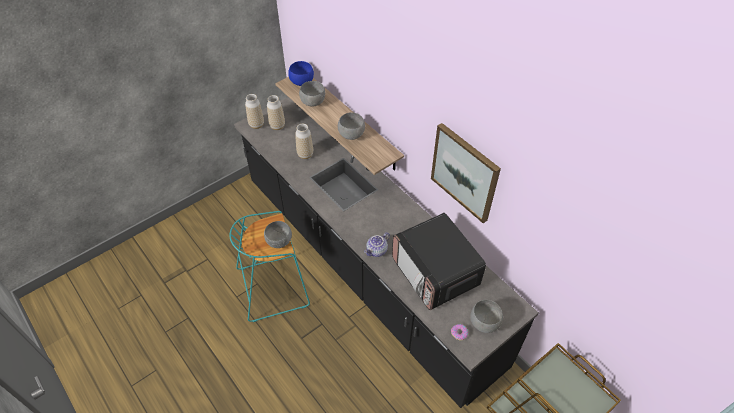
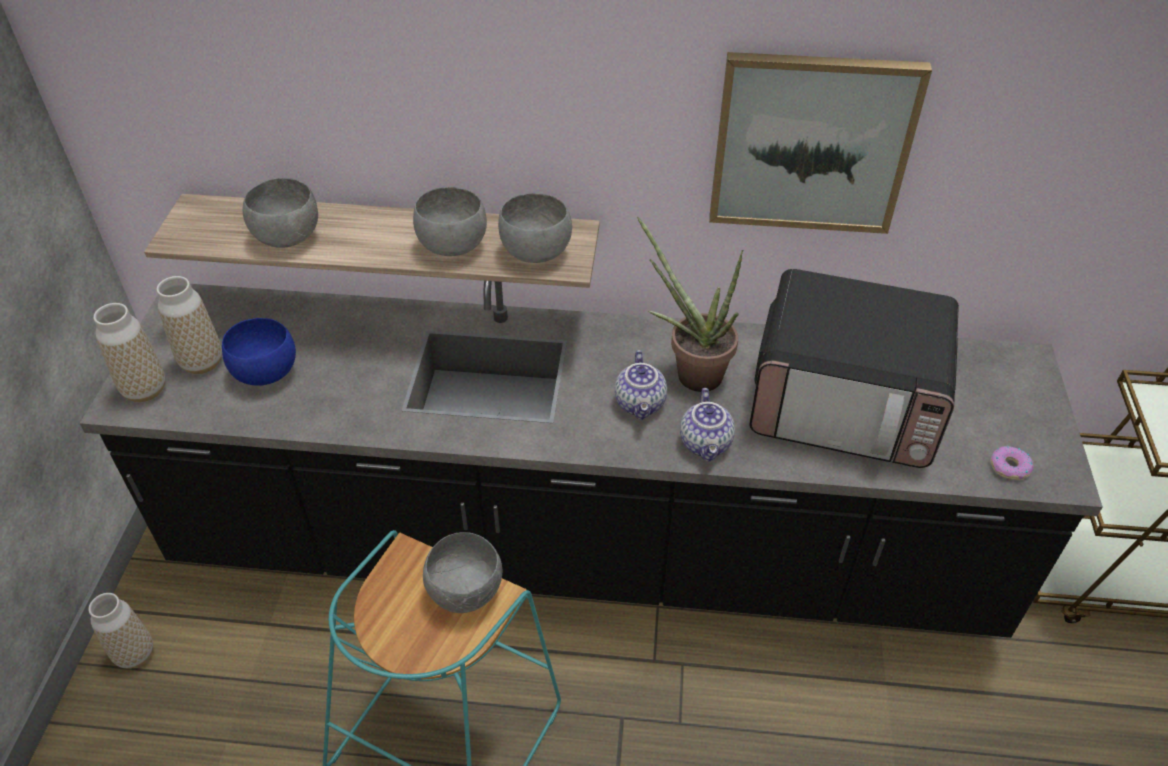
camera: 45 degrees left, 5 degrees down
(301, 82) = (209, 216): blue bowl -> blue bowl (264, 373)
(305, 154) = (338, 375): vase -> vase (135, 654)
(374, 225) = (641, 404): none -> teapot
(401, 226) = (690, 372): none -> potted plant
(484, 322) = (1014, 420): grey bowl -> grey bowl (534, 252)

